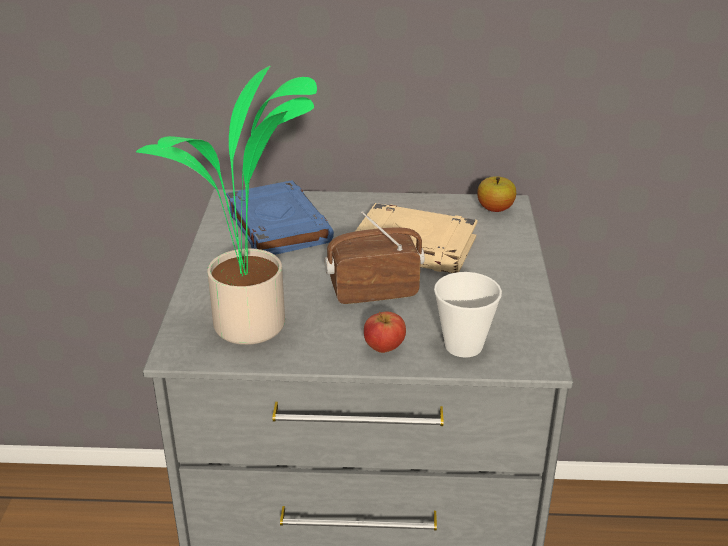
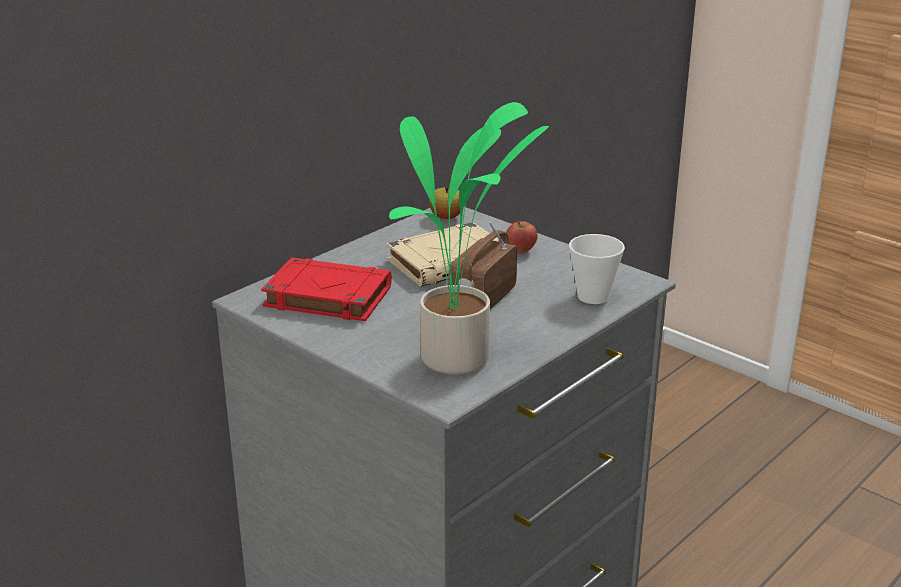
camera: 50 degrees left, 5 degrees down
(277, 225) = (326, 297): blue book -> red book
(384, 348) = (557, 322): apple -> apple (521, 250)

